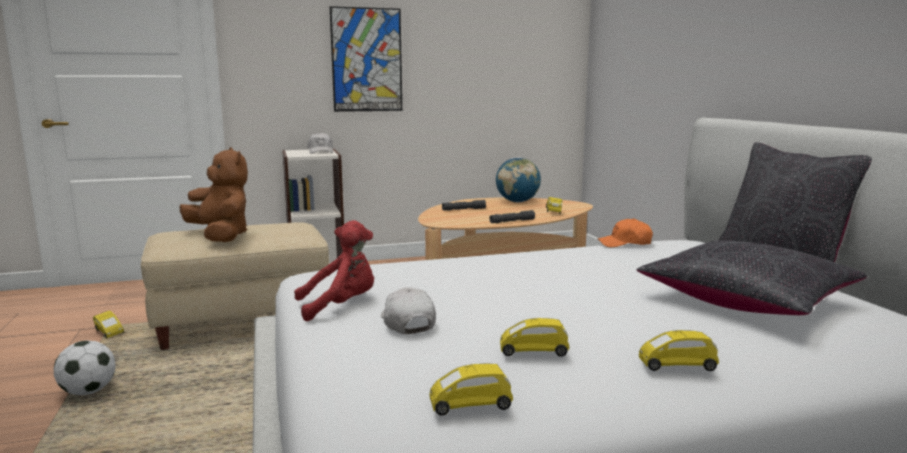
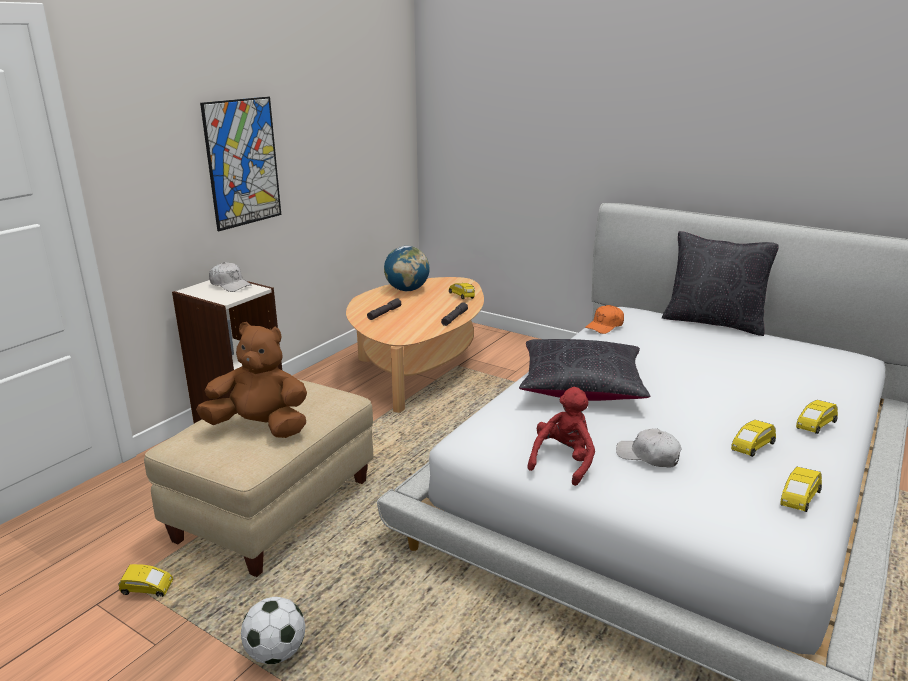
camera: 40 degrees left, 10 degrees up
(746, 300) = (753, 360): black pillow -> black pillow (581, 386)

